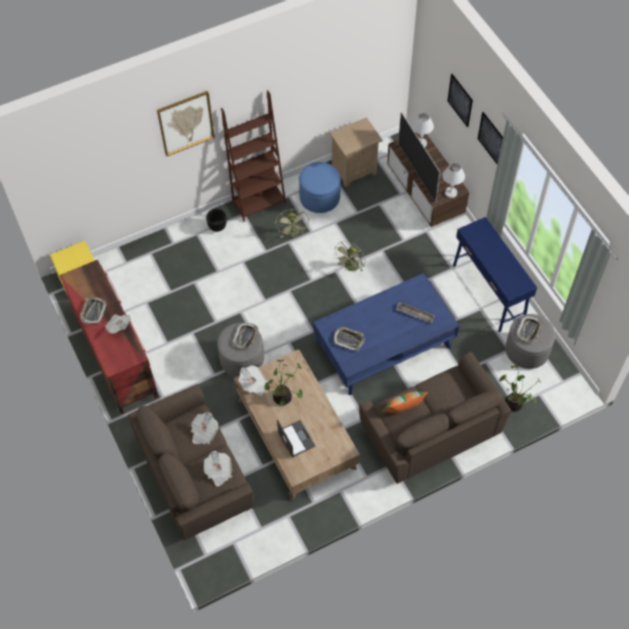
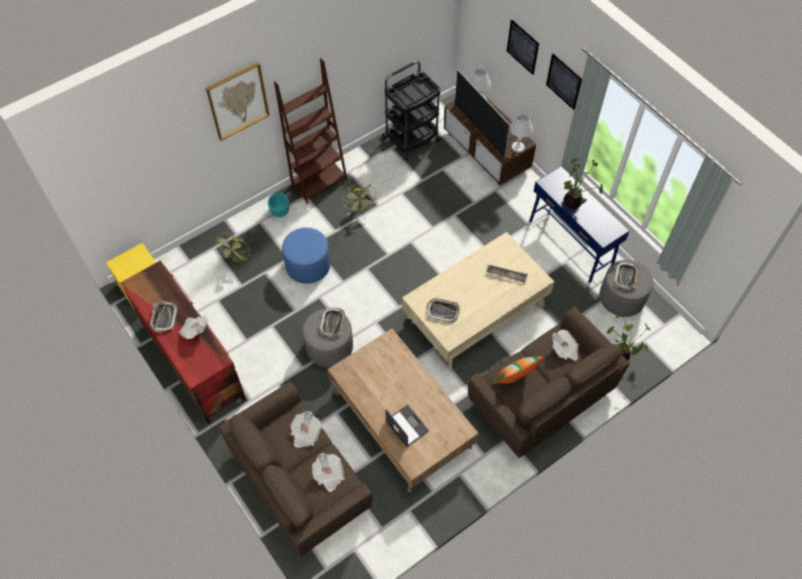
camera: 10 degrees left, 0 degrees up
(217, 227) = (280, 213): black planter -> turquoise planter
(253, 384) = (350, 373): newspaper -> newspaper (564, 350)
(284, 398) = (386, 383): potted plant -> potted plant (574, 202)
(319, 197) = (381, 170): blue ottoman -> blue ottoman (308, 265)
(350, 268) = (426, 237): green fan -> green fan (238, 259)
(355, 171) = (411, 139): beige nightstand -> black cart
(383, 344) = (475, 311): blue coffee table -> beige coffee table

